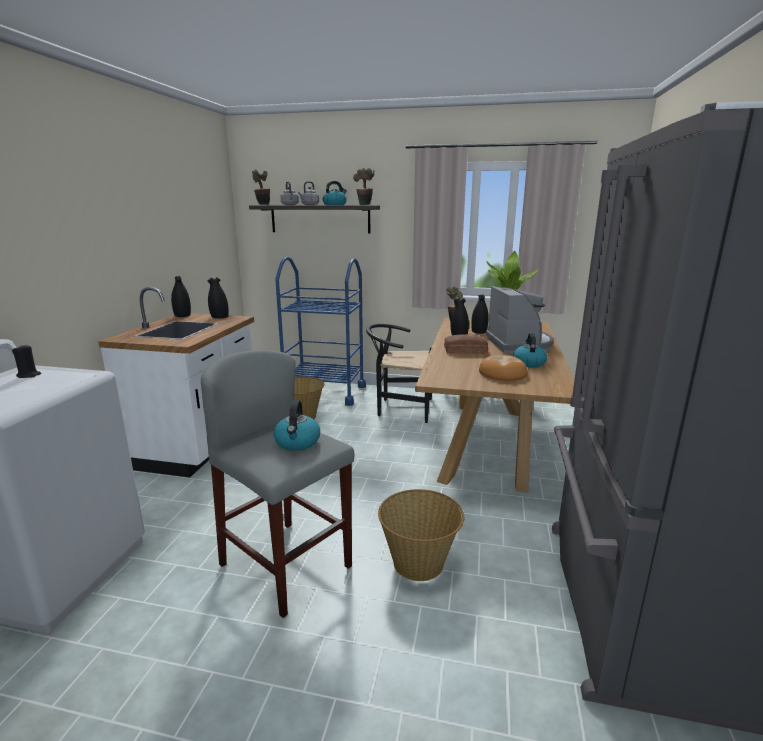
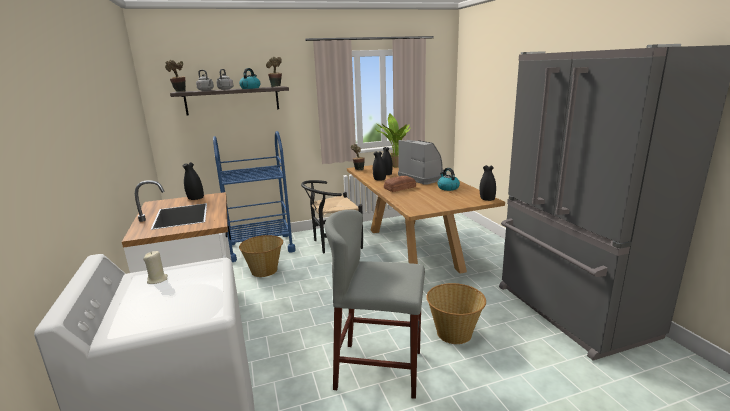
camera: 30 degrees left, 0 degrees up
(29, 375) = (157, 280): black candle -> beige candle
(182, 315) = (154, 203): black vase -> black vase (487, 198)
(297, 442) = (392, 271): kettle -> none
(503, 373) = (445, 197): bread -> none

